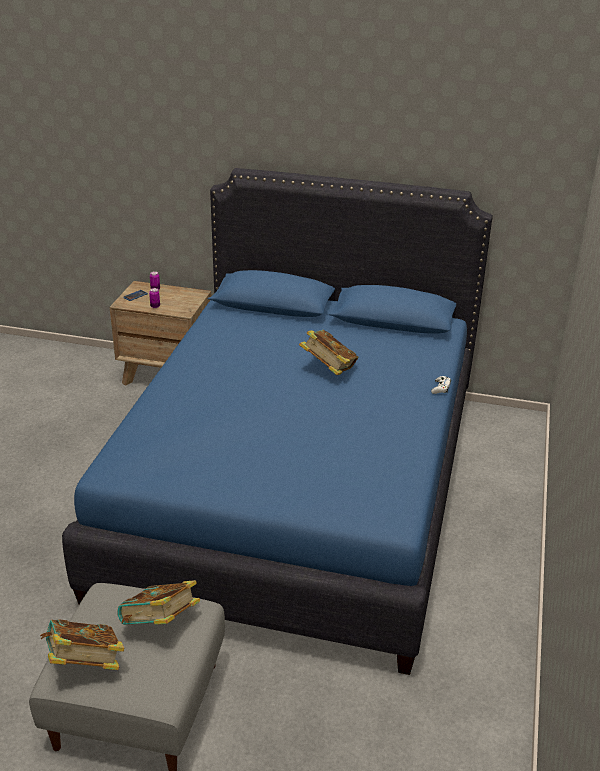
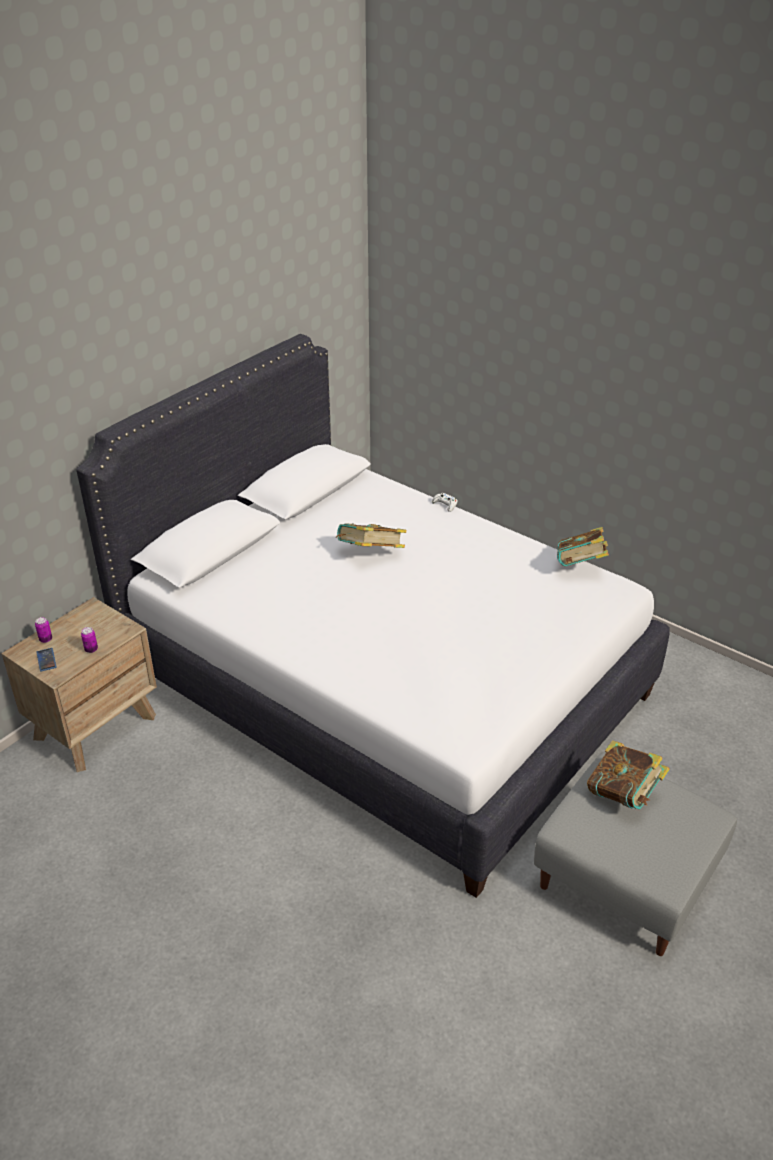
camera: 65 degrees left, 5 degrees up
(85, 664) = (659, 859): book -> book (580, 567)
(297, 490) = (384, 685): blue bed -> white bed

